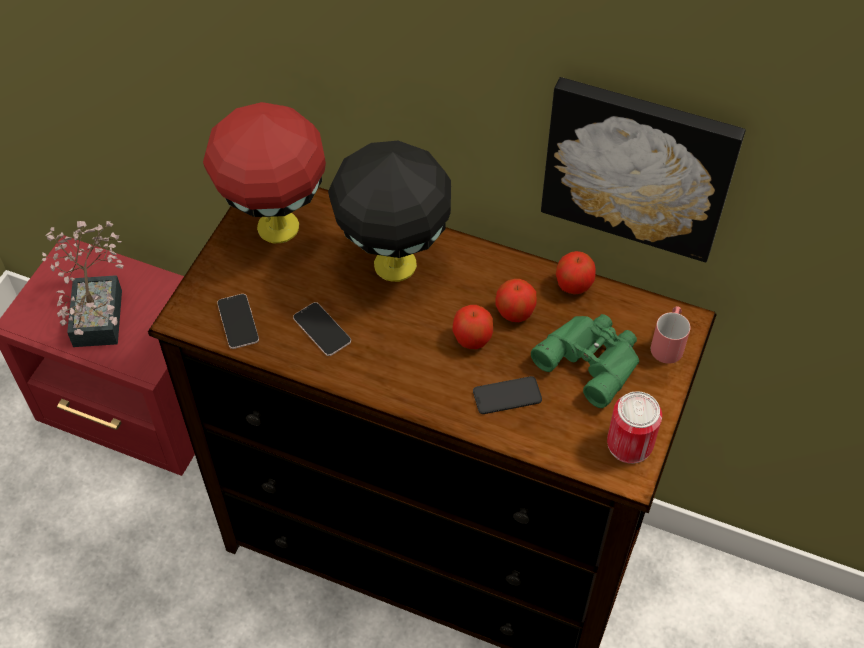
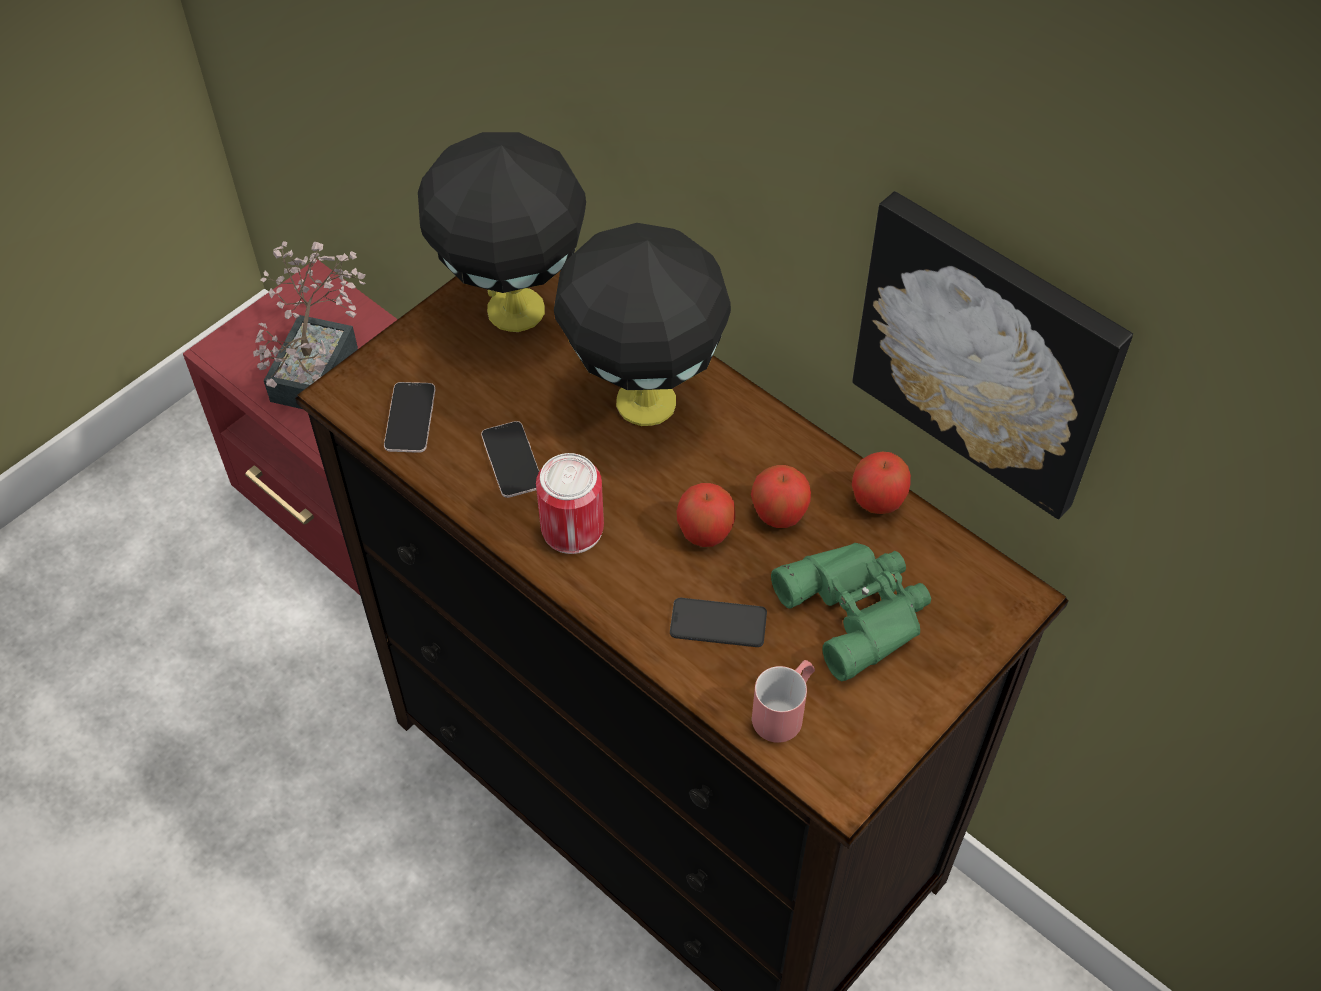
camera: 20 degrees right, 0 degrees up
(275, 228) = (512, 310): red table lamp -> black table lamp
(629, 444) = (860, 743): can -> can (572, 528)
(668, 343) = (978, 620): red mug -> red mug (785, 710)

